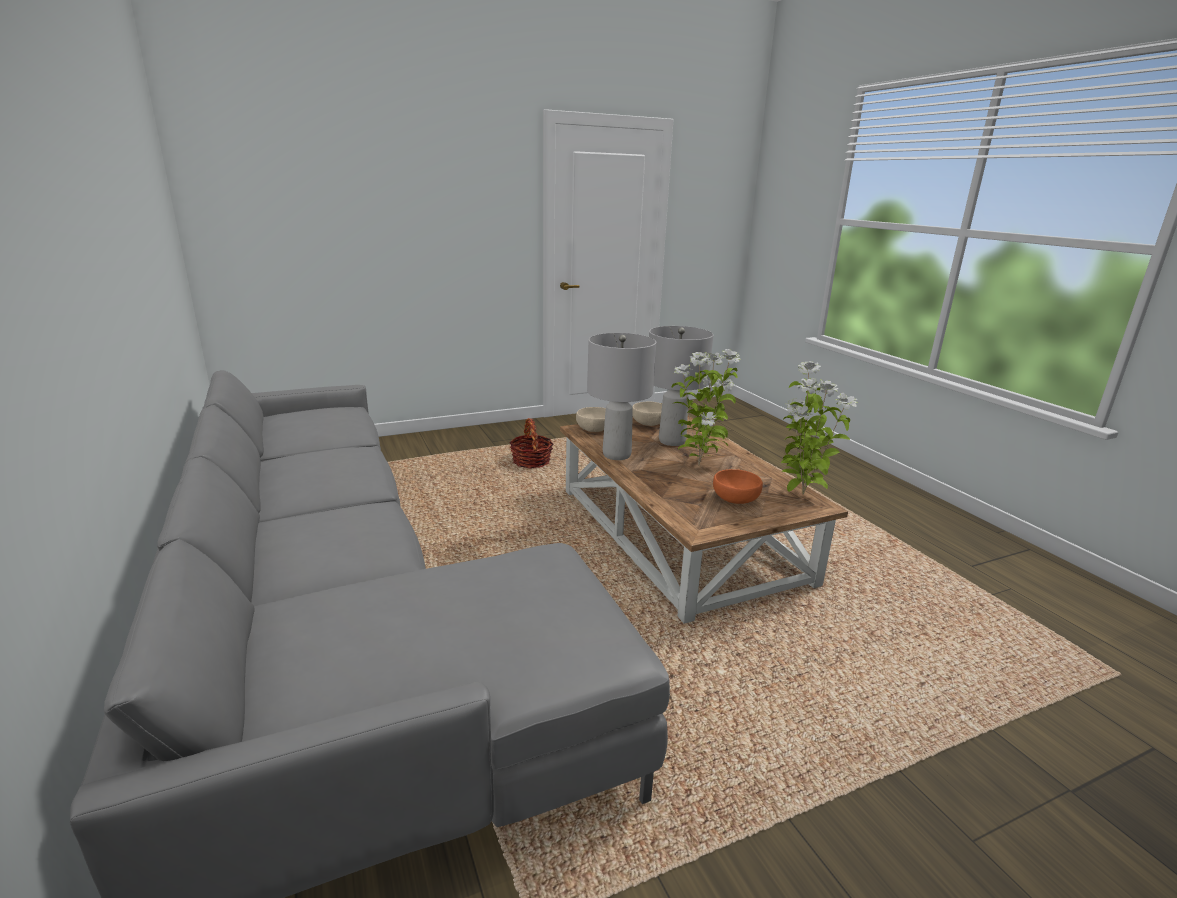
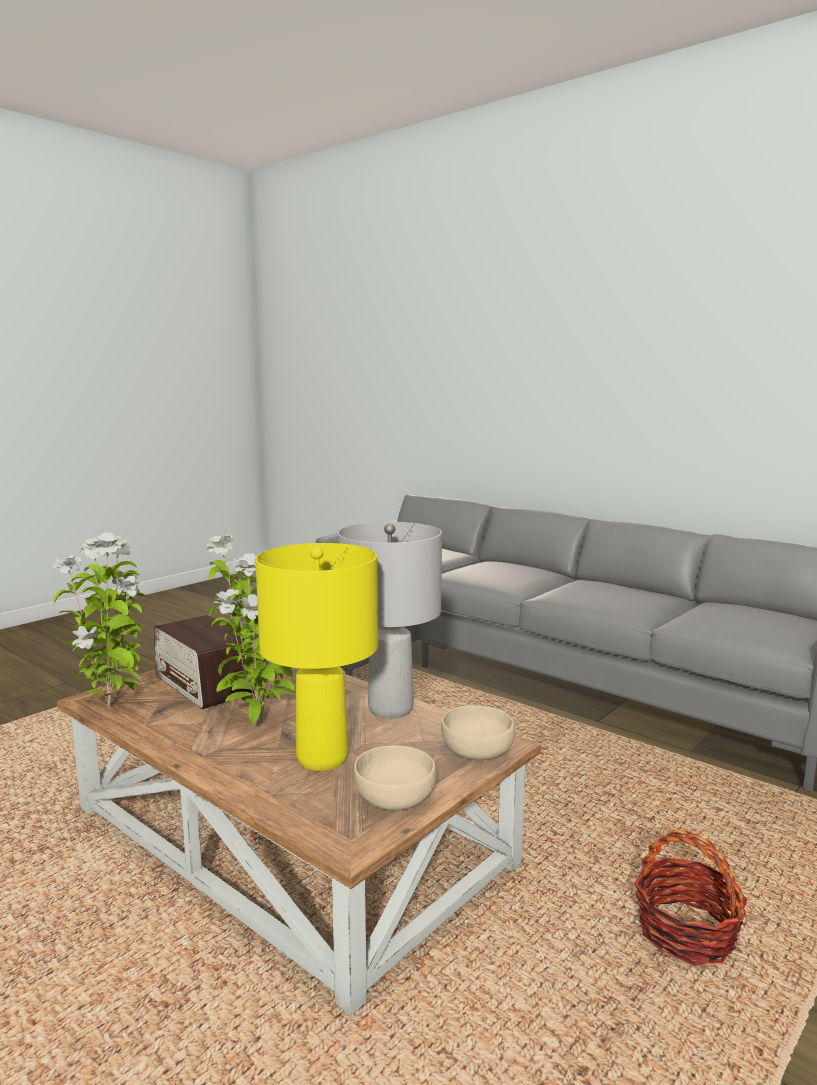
camera: 155 degrees right, 10 degrees down
(672, 441) = (321, 758): grey table lamp -> yellow table lamp
(735, 498) = (205, 685): orange bowl -> radio

